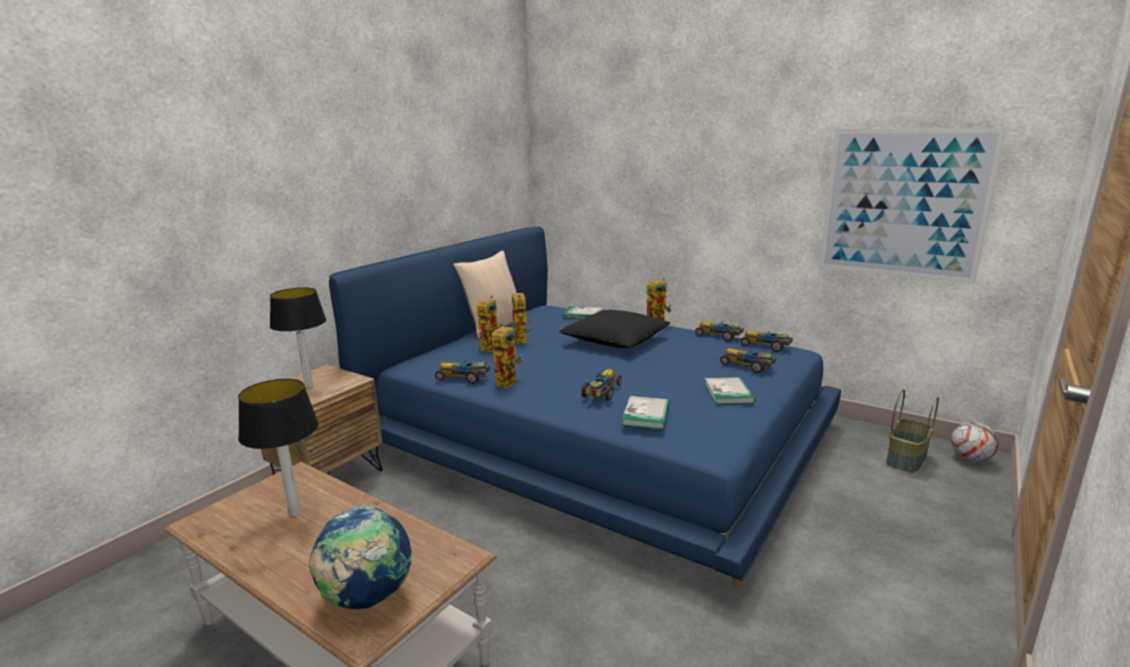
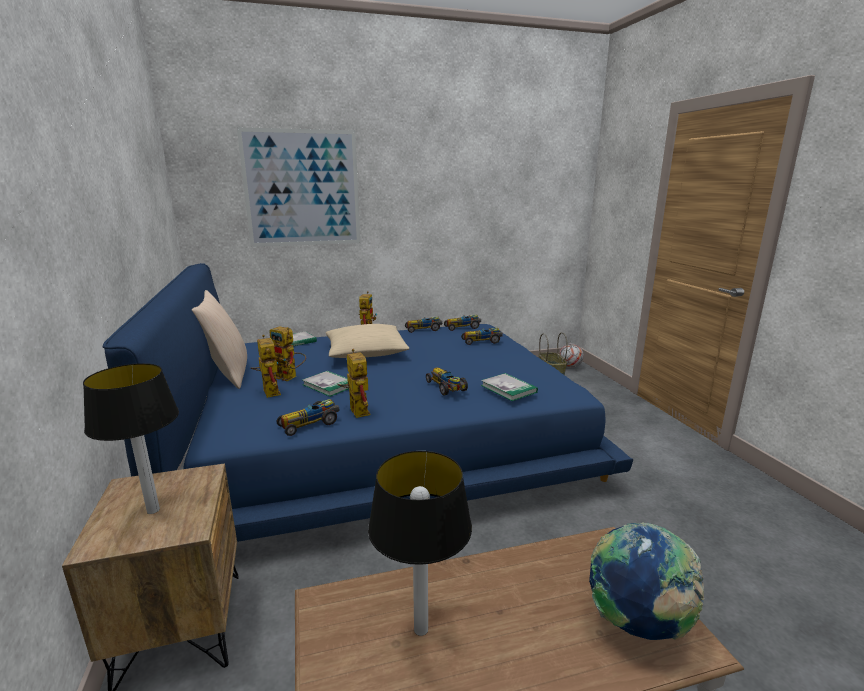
camera: 50 degrees left, 0 degrees up
(615, 341) = (365, 352): black pillow -> beige pillow
(728, 393) = (510, 359): book -> book (329, 385)
(903, 204) = (514, 214): picture -> picture (302, 188)

